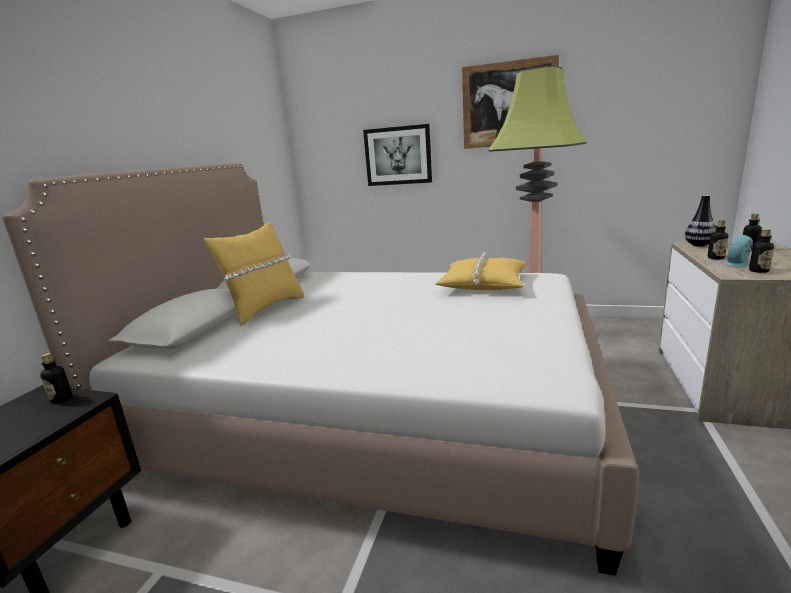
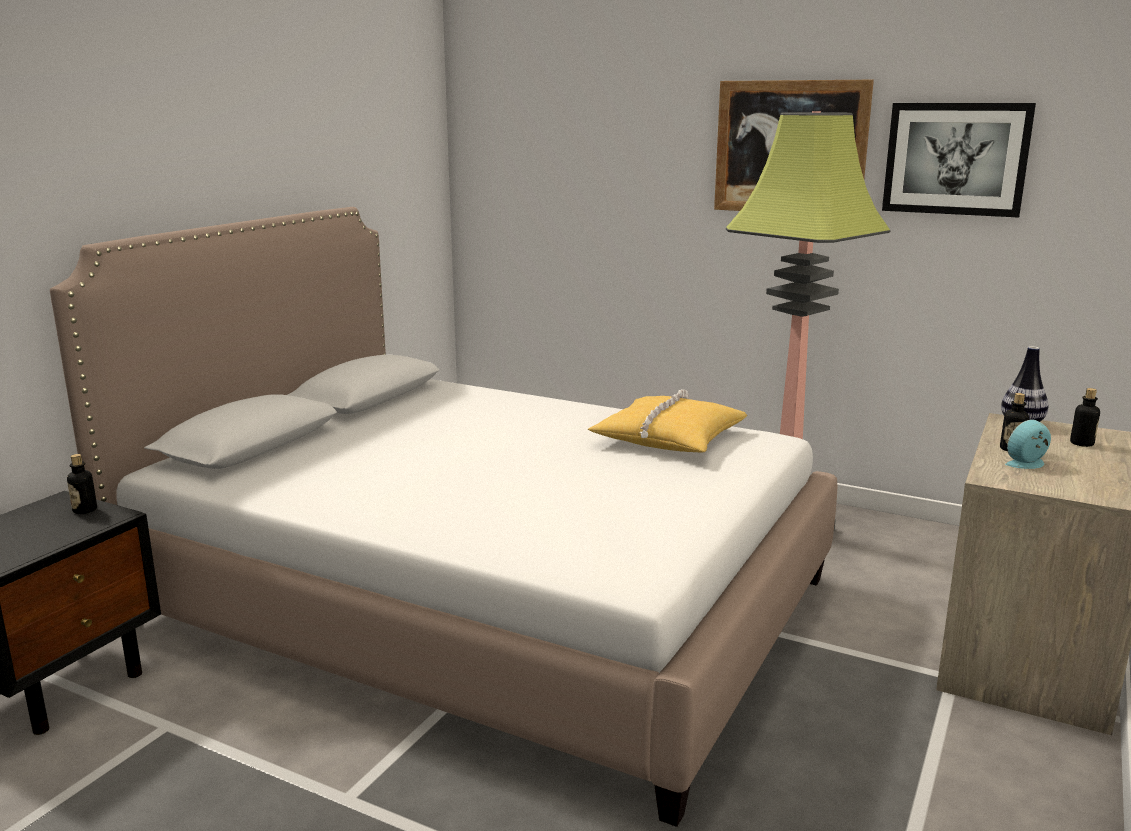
camera: 10 degrees right, 0 degrees up
(265, 309) = (349, 431): yellow pillow -> none
(398, 156) = (612, 207): picture -> picture (955, 159)
(758, 271) = (1037, 478): bottle -> none

